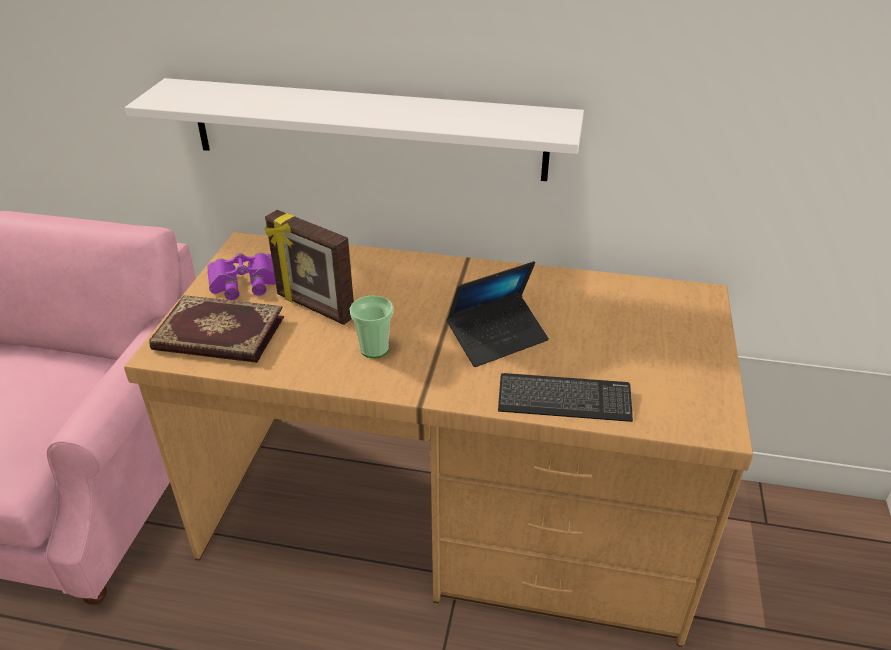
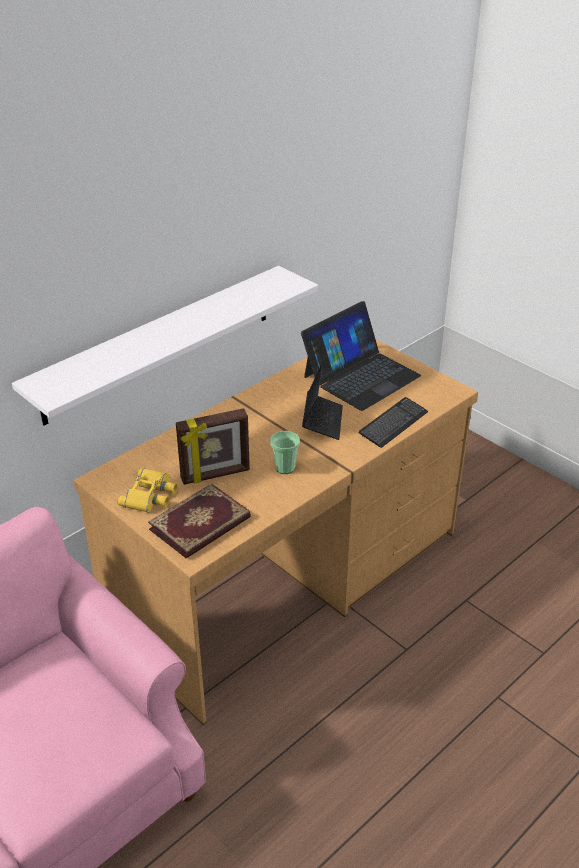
camera: 55 degrees left, 0 degrees up
(244, 283) = (151, 495): purple binoculars -> yellow binoculars
(631, 328) = (361, 376): none -> laptop

